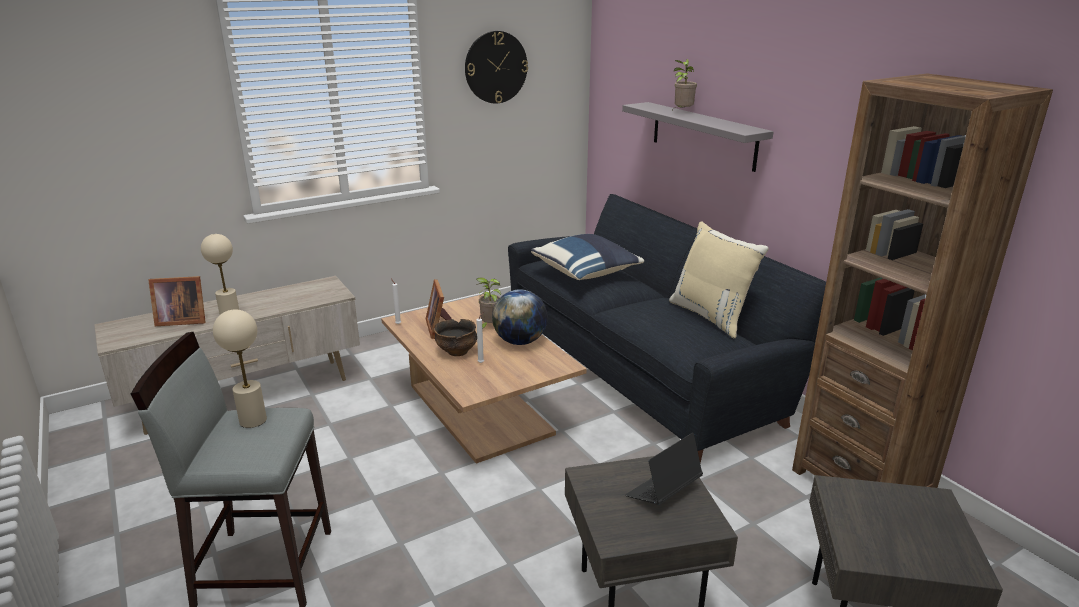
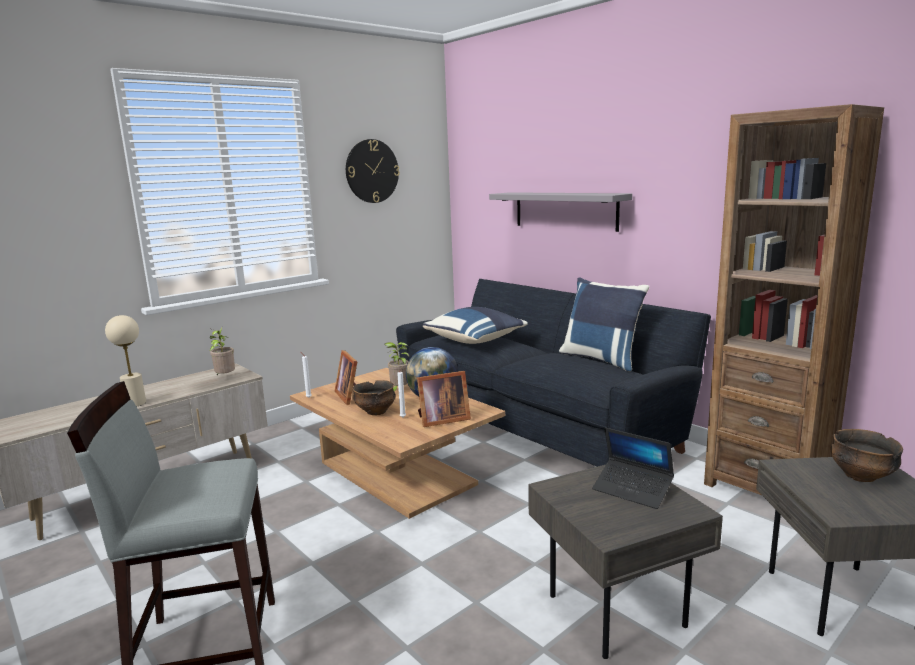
camera: 10 degrees left, 10 degrees down
(181, 320) = (81, 411): picture frame -> picture frame (441, 420)
(253, 420) = (195, 472): beige table lamp -> none
(663, 491) = (632, 490): laptop -> laptop turned 90 degrees counterclockwise
(682, 112) = (544, 193): potted plant -> potted plant (225, 377)
(712, 316) = (601, 359): beige pillow -> blue pillow
(912, 513) = (861, 476): none -> bowl

